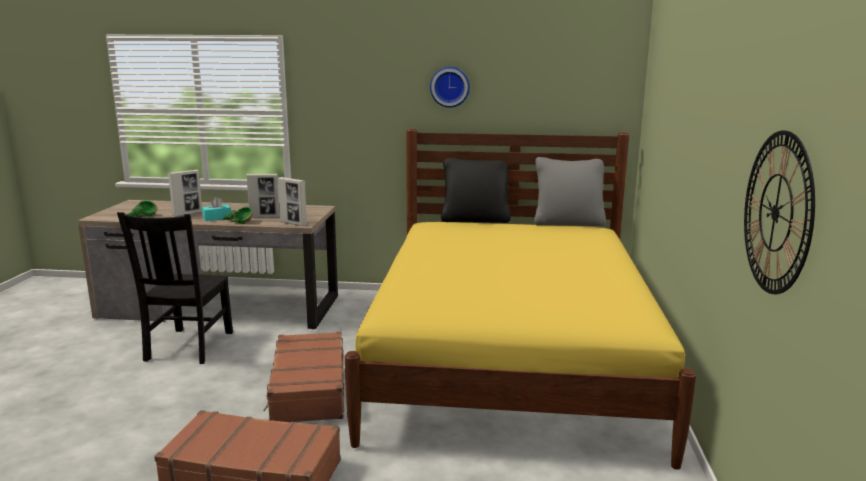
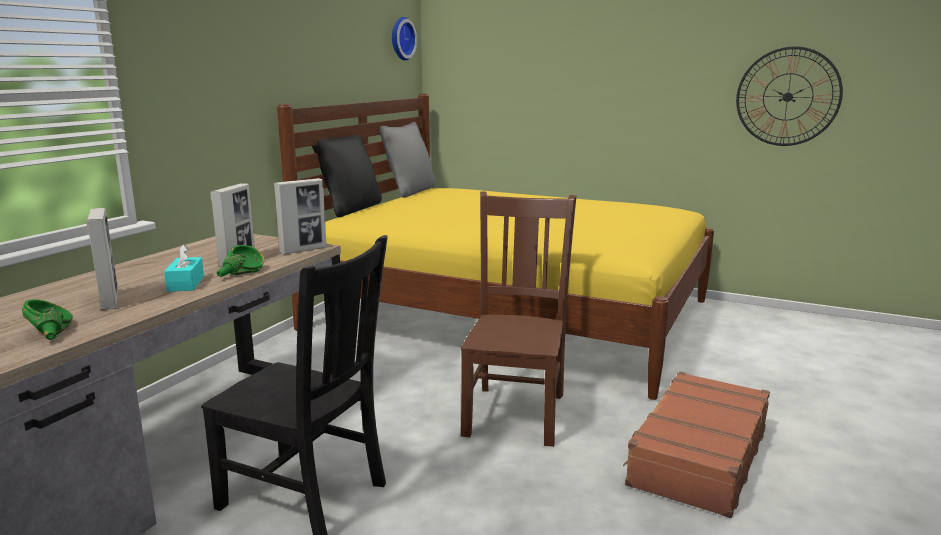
camera: 70 degrees left, 0 degrees up
(308, 389) = (516, 412): brown suitcase -> brown chair
(450, 87) = (303, 47): wall clock -> wall clock (401, 39)

